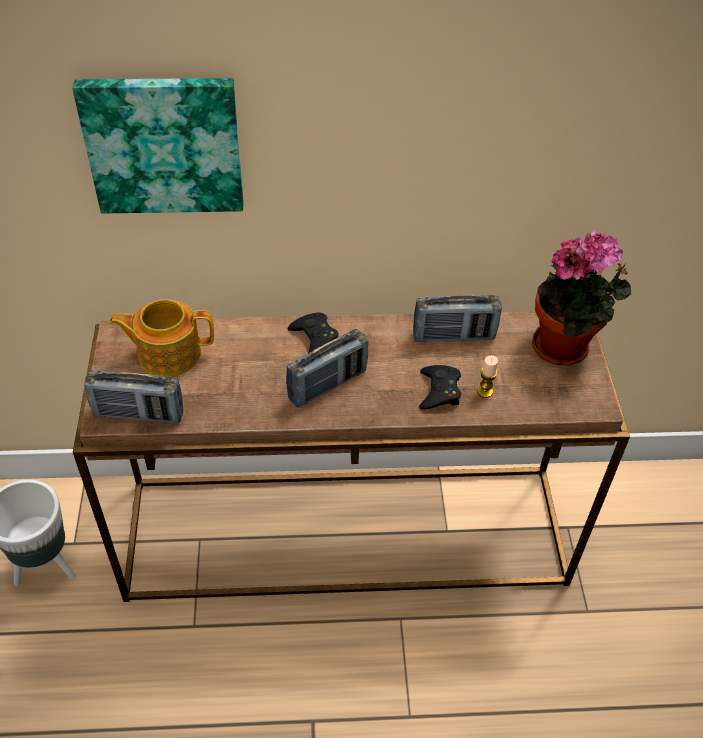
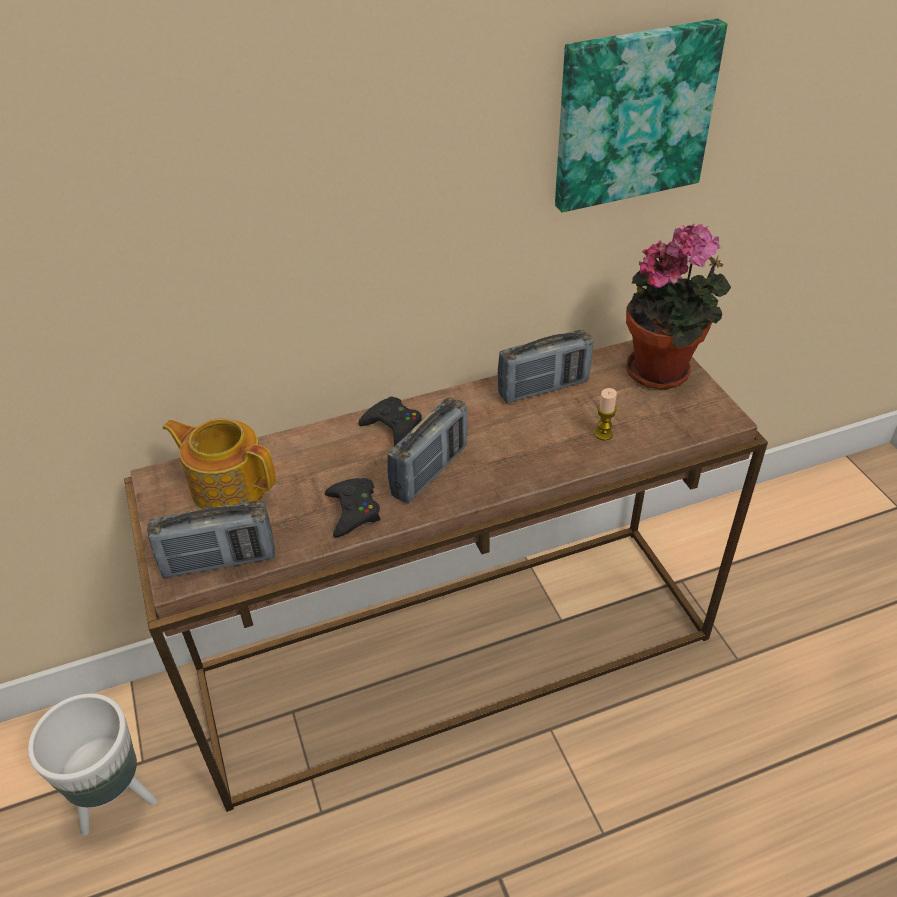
camera: 15 degrees left, 5 degrees down
(164, 144) = (180, 223): picture -> picture (632, 115)
(168, 353) = (228, 485): teapot -> teapot turned 45 degrees clockwise
(439, 391) = (555, 446): black game controller -> black game controller (353, 511)

